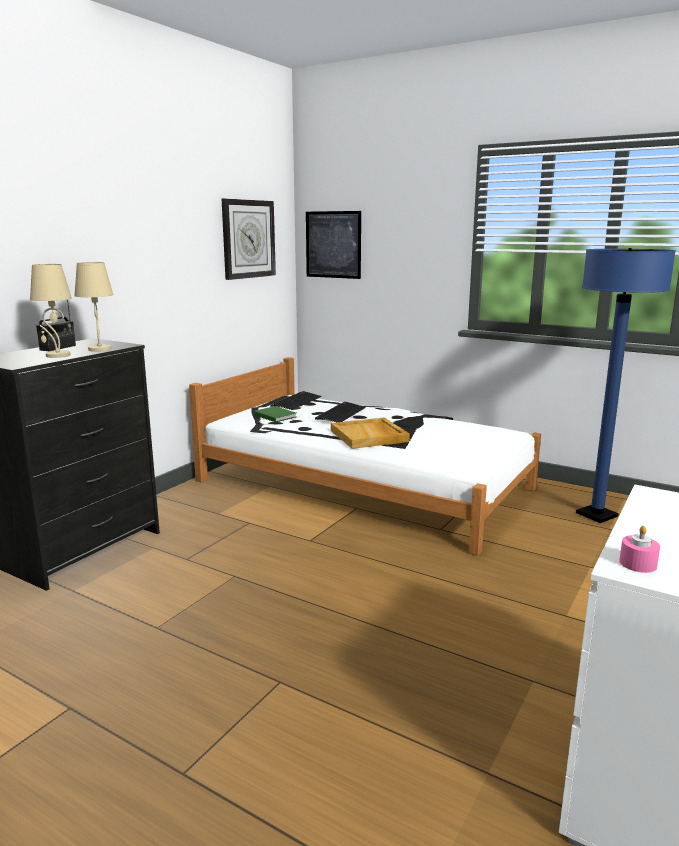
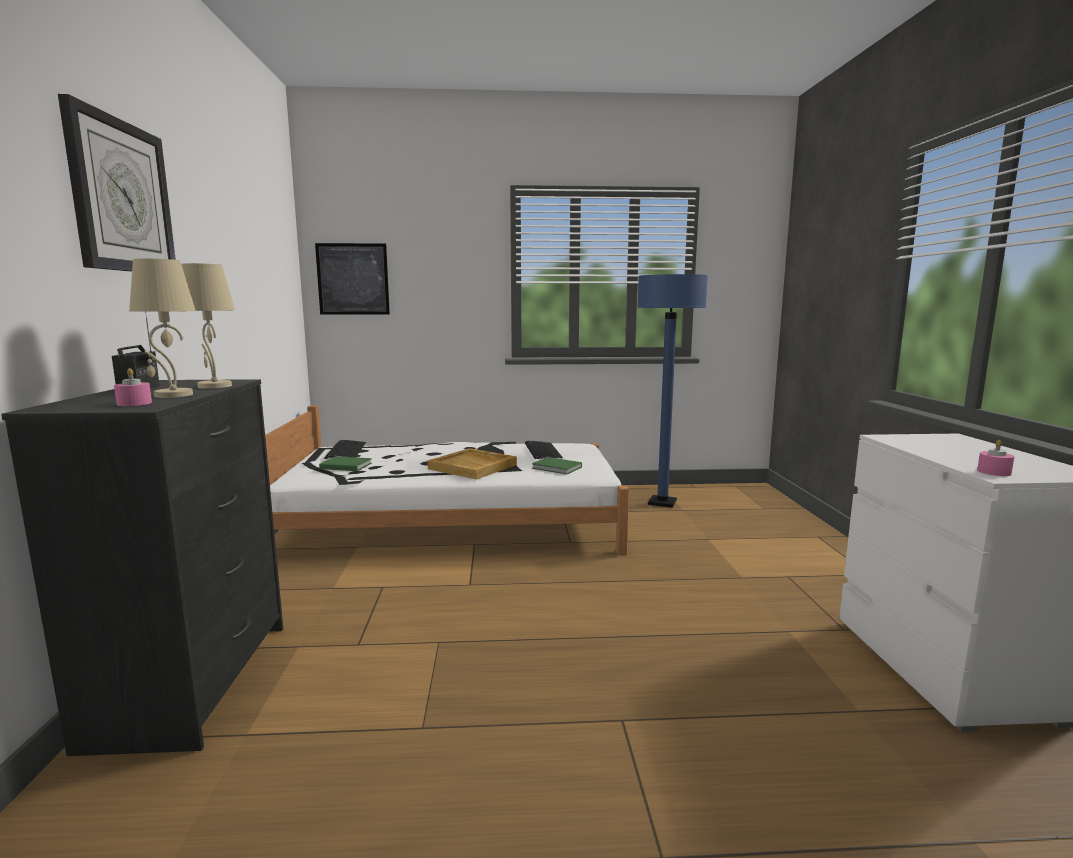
camera: 35 degrees left, 5 degrees down
(22, 360) = (134, 403): none -> pink candle
(248, 239) = (270, 267): wall clock -> wall clock (121, 197)
(340, 413) = (414, 453): keyboard -> keyboard (542, 451)
(440, 452) = (557, 468): none -> green book

